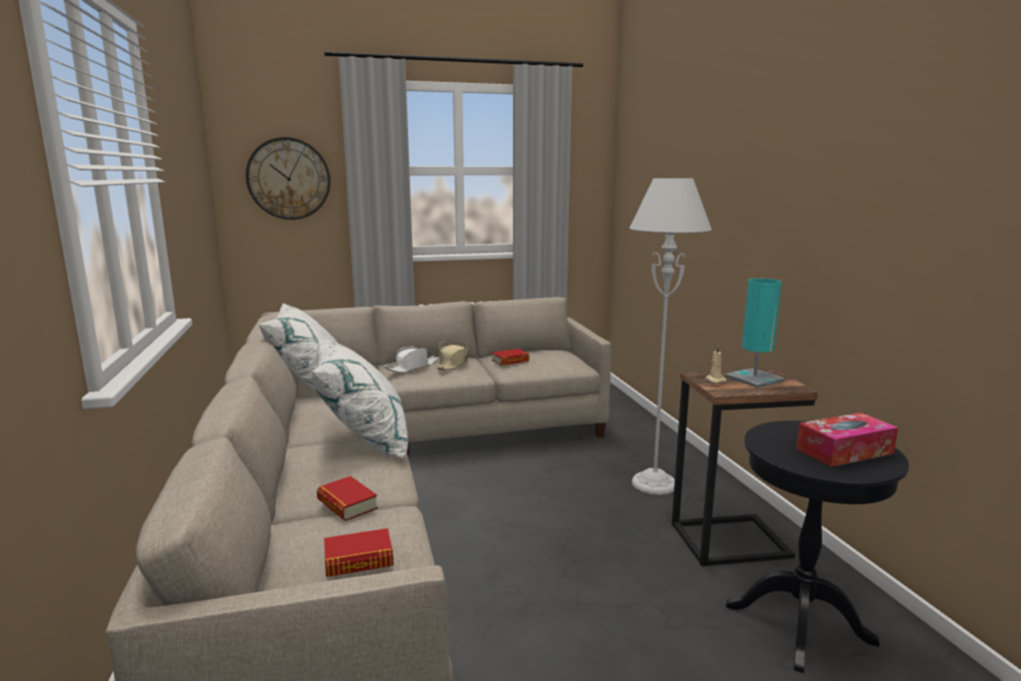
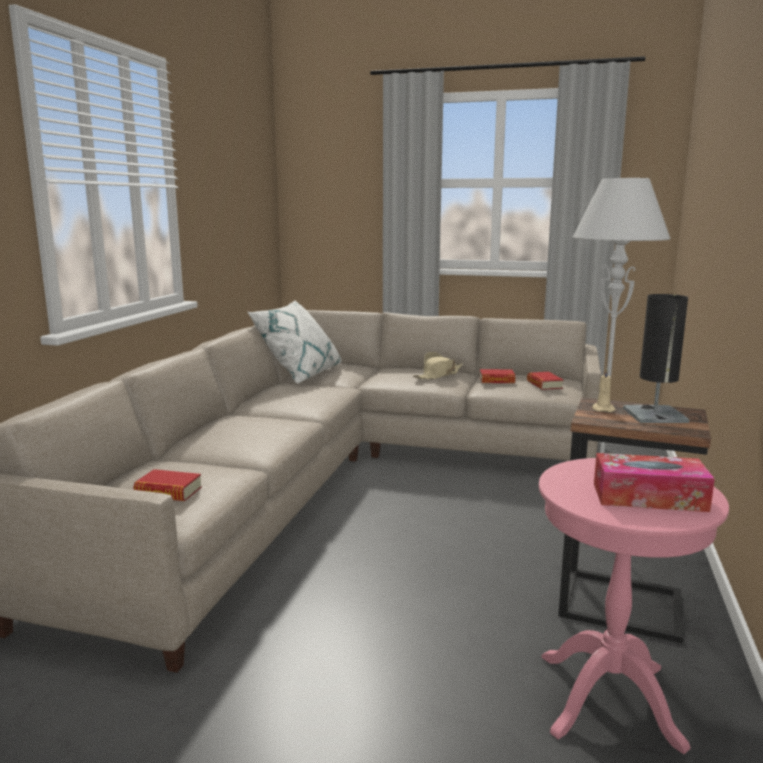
camera: 30 degrees right, 0 degrees up
(289, 179) = (337, 191): wall clock -> none
(347, 504) = (212, 457): book -> book (544, 384)
(363, 441) = (285, 420): white pillow -> none
(412, 367) = (398, 373): white hat -> none
(754, 379) = (654, 415): turquoise table lamp -> black table lamp
(799, 623) = (608, 699): black side table -> pink side table

